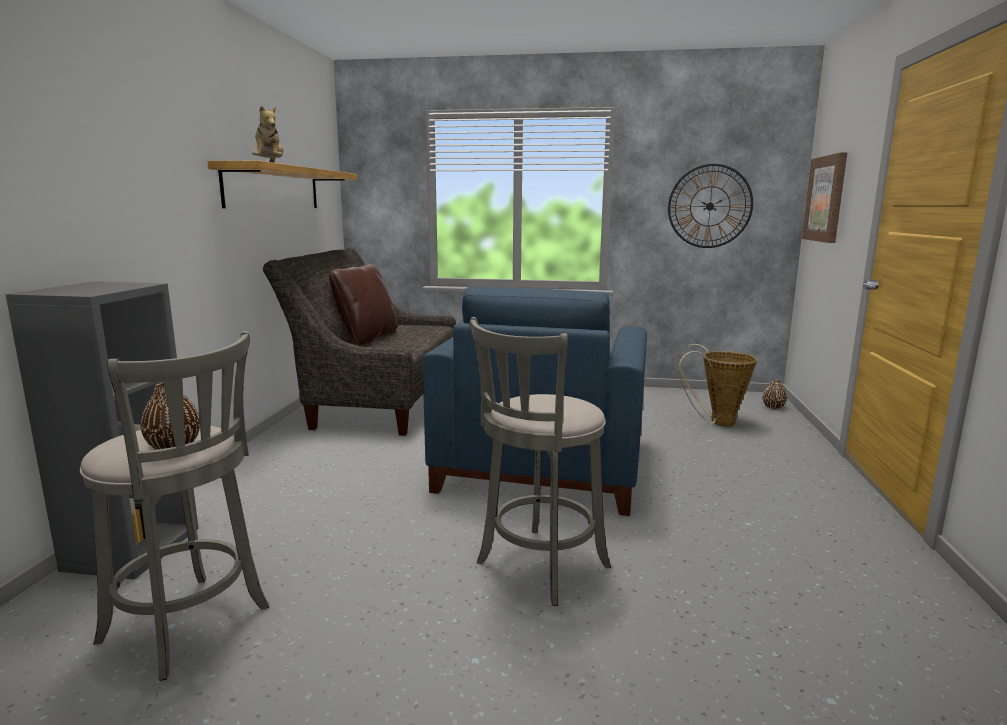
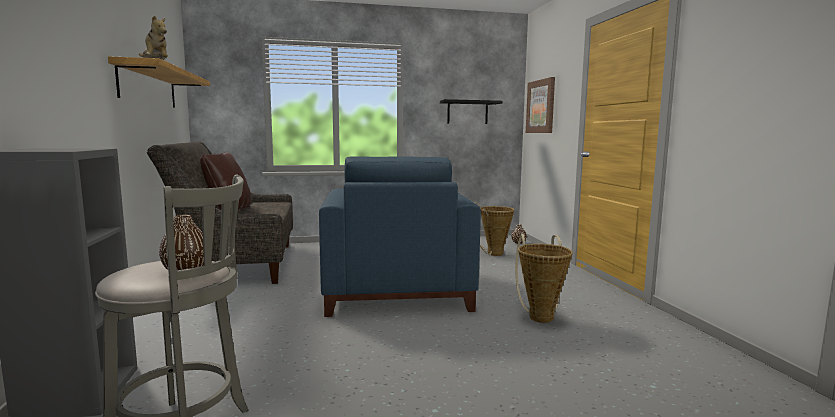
camera: 20 degrees left, 5 degrees down
(538, 567) = (437, 349): grey stool -> none
(710, 206) = (467, 112): wall clock -> black shelf
(724, 539) = (540, 316): none -> basket

